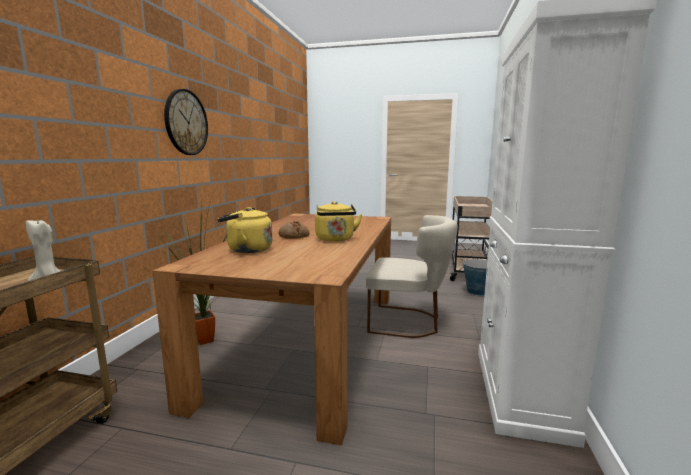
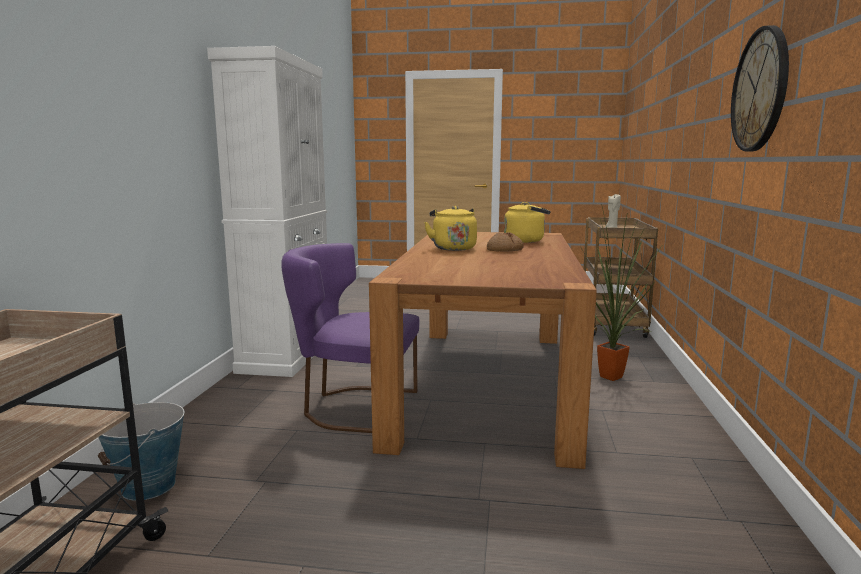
camera: 175 degrees right, 0 degrees up
(408, 322) = (354, 408): beige chair -> purple chair

